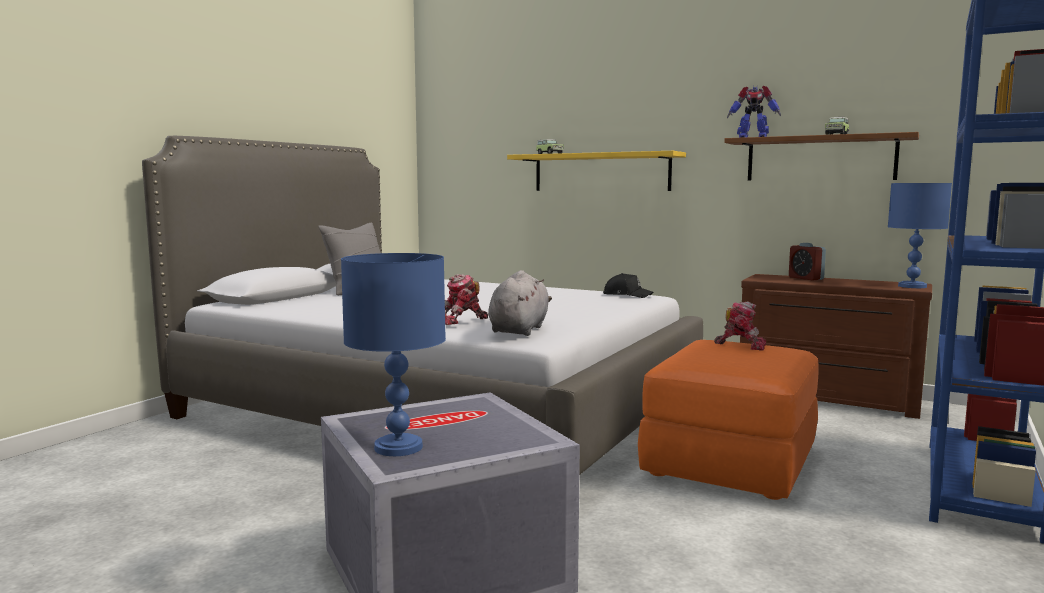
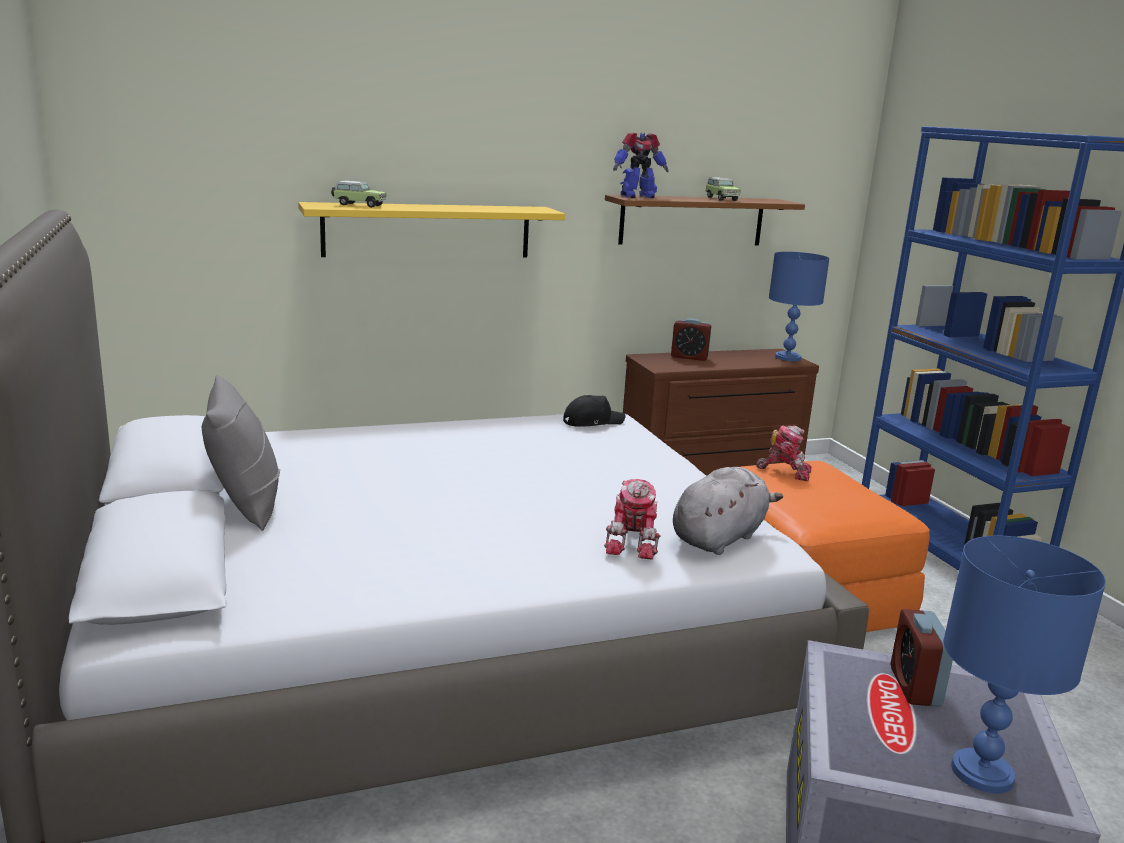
camera: 50 degrees left, 10 degrees up
(483, 419) = (915, 687): none -> alarm clock
(519, 330) = (720, 538): grey plush toy -> grey plush toy turned 75 degrees clockwise
(742, 345) = (785, 471): toy robot -> toy robot turned 45 degrees clockwise

